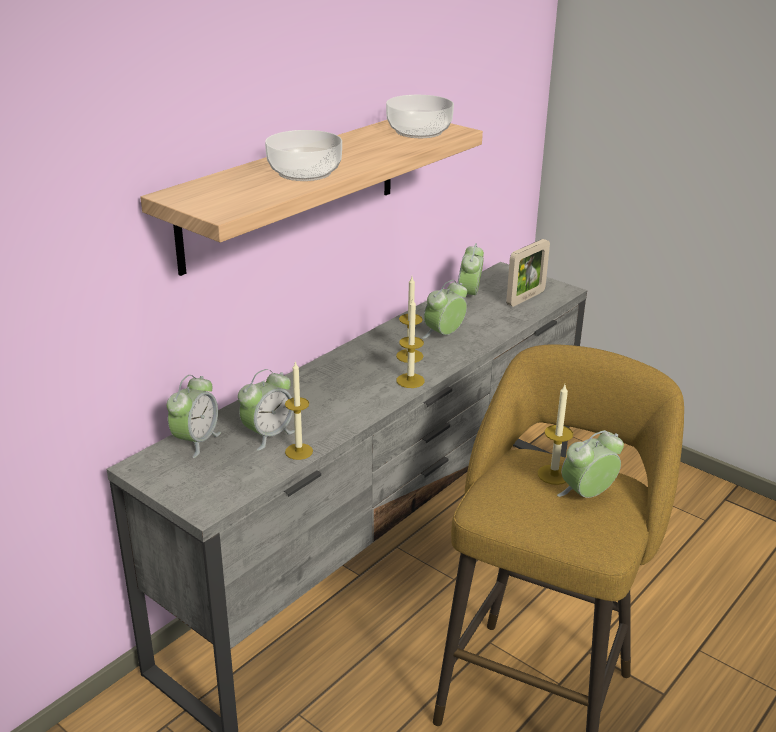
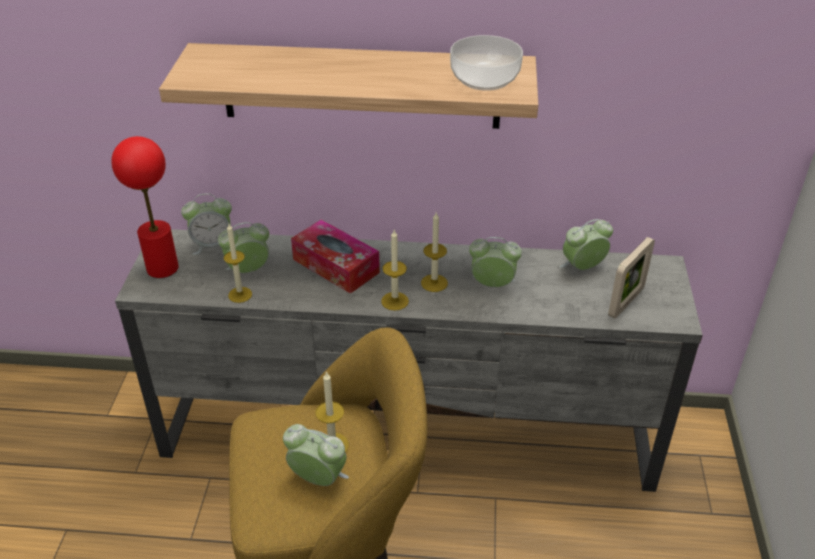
camera: 55 degrees right, 10 degrees up
(190, 482) = (163, 268): none -> red table lamp
(268, 435) = (248, 271): alarm clock -> alarm clock turned 150 degrees clockwise
(304, 172) = (308, 74): bowl -> none
(325, 389) = (336, 266): none -> tissue box
(525, 298) = (626, 302): picture frame -> picture frame turned 60 degrees counterclockwise

